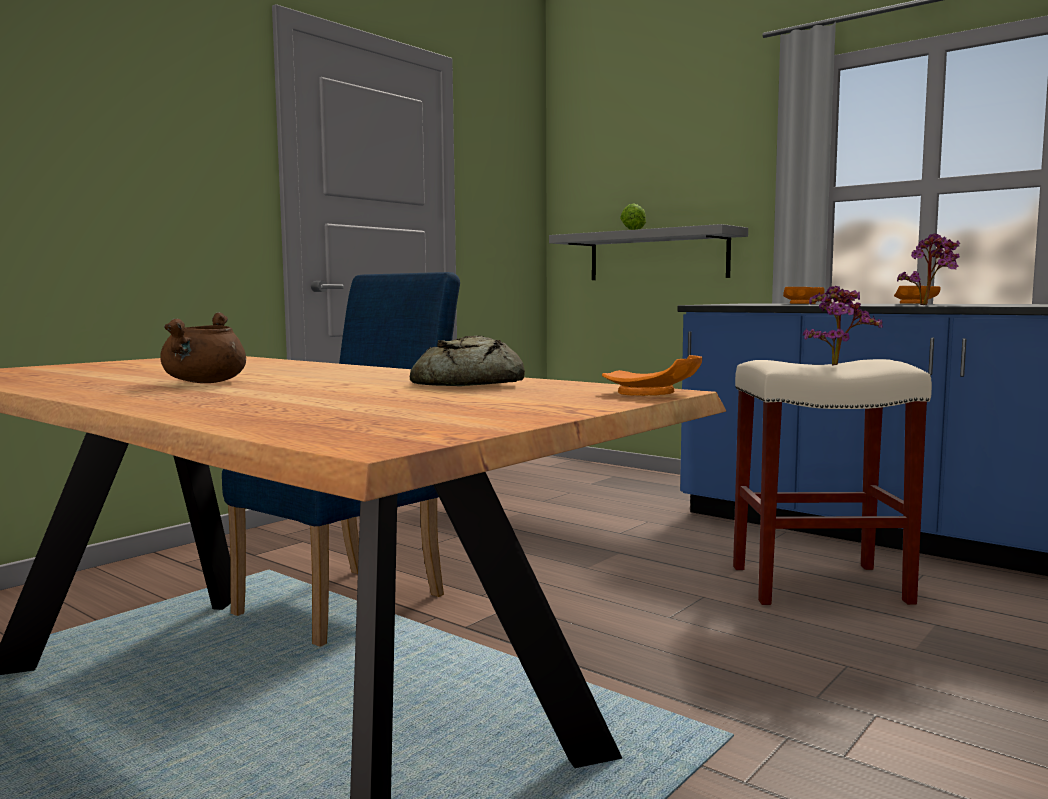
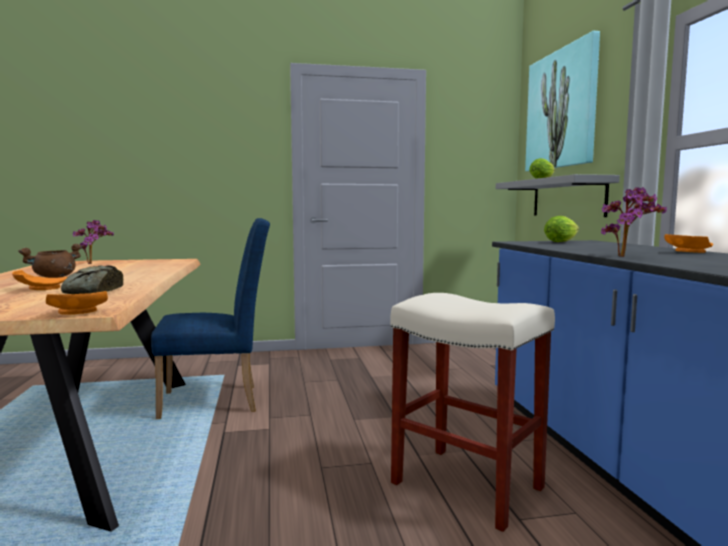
camera: 40 degrees right, 0 degrees up
(639, 143) = (562, 109): none -> picture
(741, 303) = (562, 241): none -> lettuce
(802, 304) = (593, 245): orange plate -> orange plate (40, 288)
(836, 365) = (473, 305): potted plant -> potted plant (93, 264)

